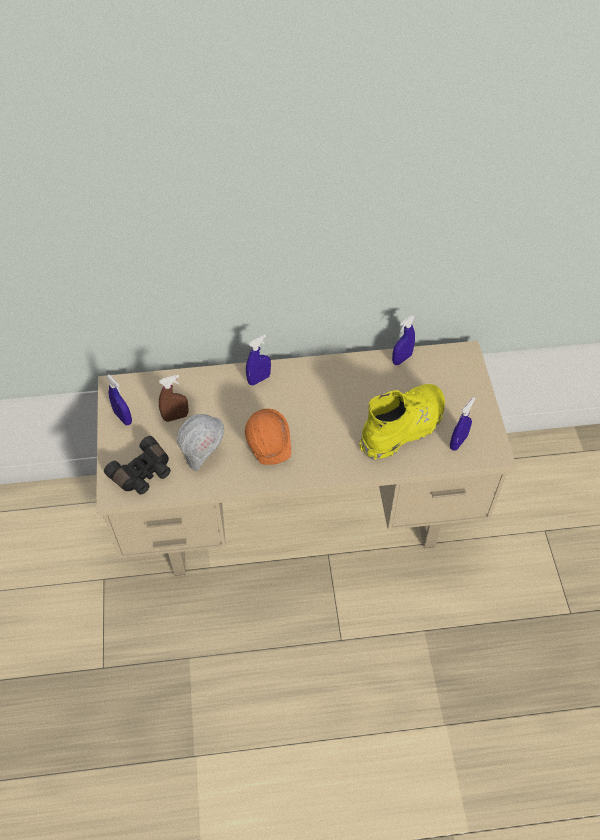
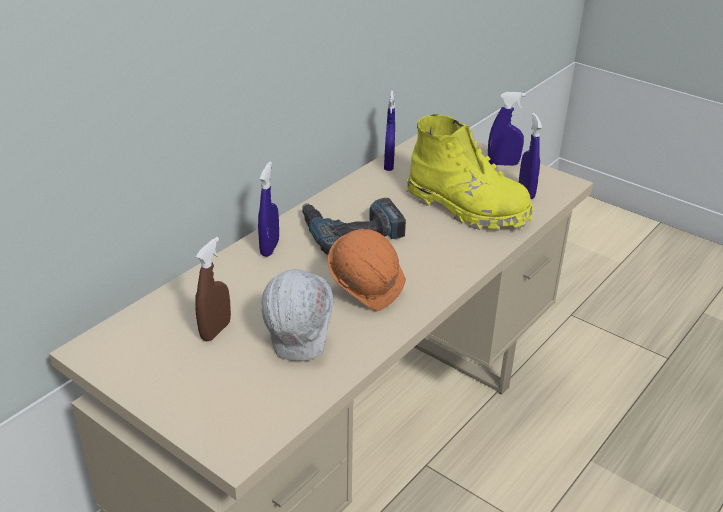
camera: 45 degrees left, 20 degrees down
(123, 418) = (144, 371): blue spray bottle -> blue spray bottle (503, 164)
(143, 473) = (249, 407): black binoculars -> none
(316, 397) = (351, 230): none -> power drill
(403, 428) = (467, 208): yellow boot -> yellow boot turned 120 degrees clockwise

